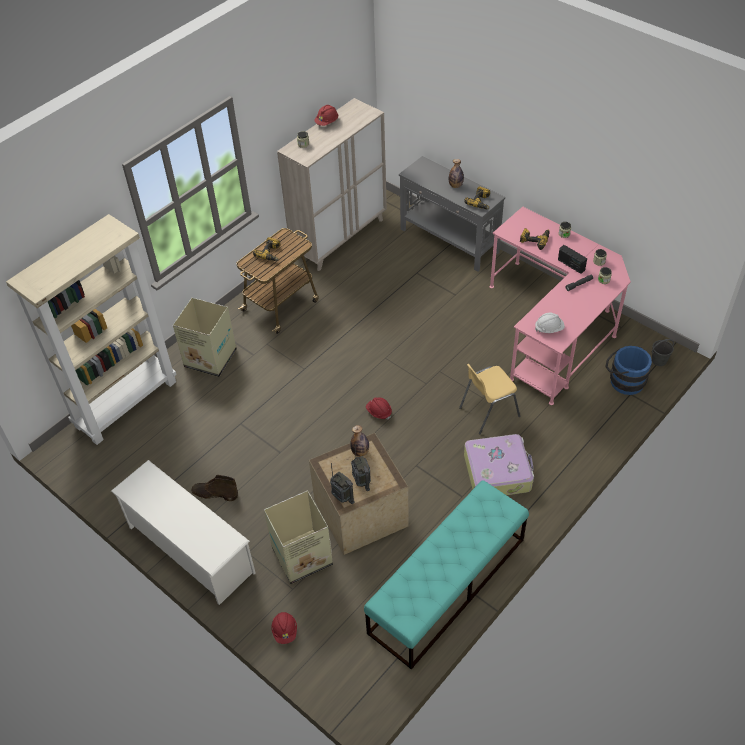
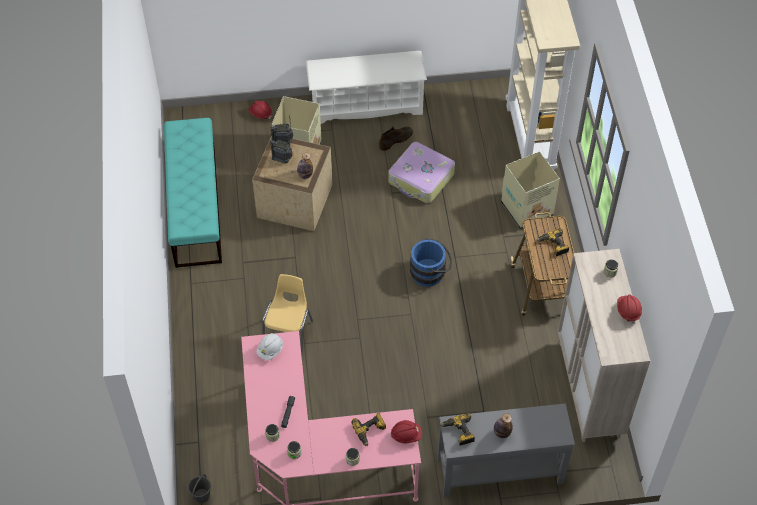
camera: 130 degrees right, 5 degrees up
(379, 412) = (363, 271): red hard hat -> red hard hat (406, 435)
(498, 472) = (236, 297): suitcase -> suitcase (421, 179)
(571, 265) = (313, 429): radio -> none
(623, 380) = (214, 450): blue bucket -> blue bucket (430, 272)

